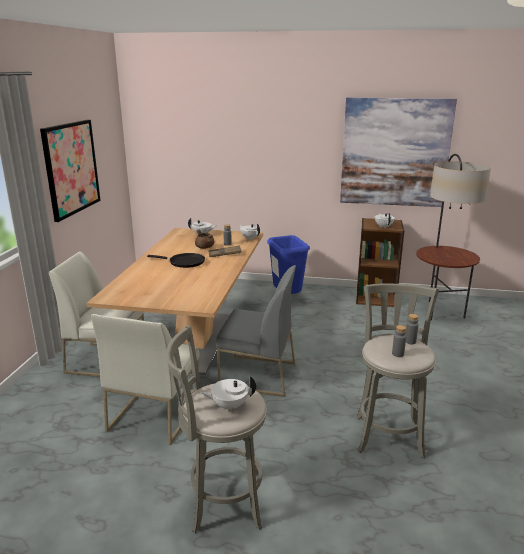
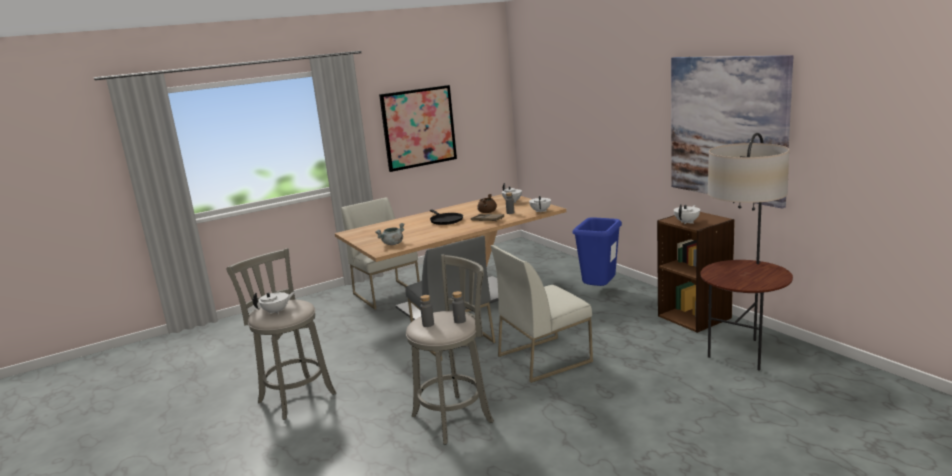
camera: 50 degrees right, 5 degrees down
(154, 414) = (351, 336): white chair -> white chair (544, 358)
(193, 296) = (392, 244): none -> grey cooking pot
(229, 406) = (276, 311): white teapot -> white teapot turned 105 degrees clockwise

